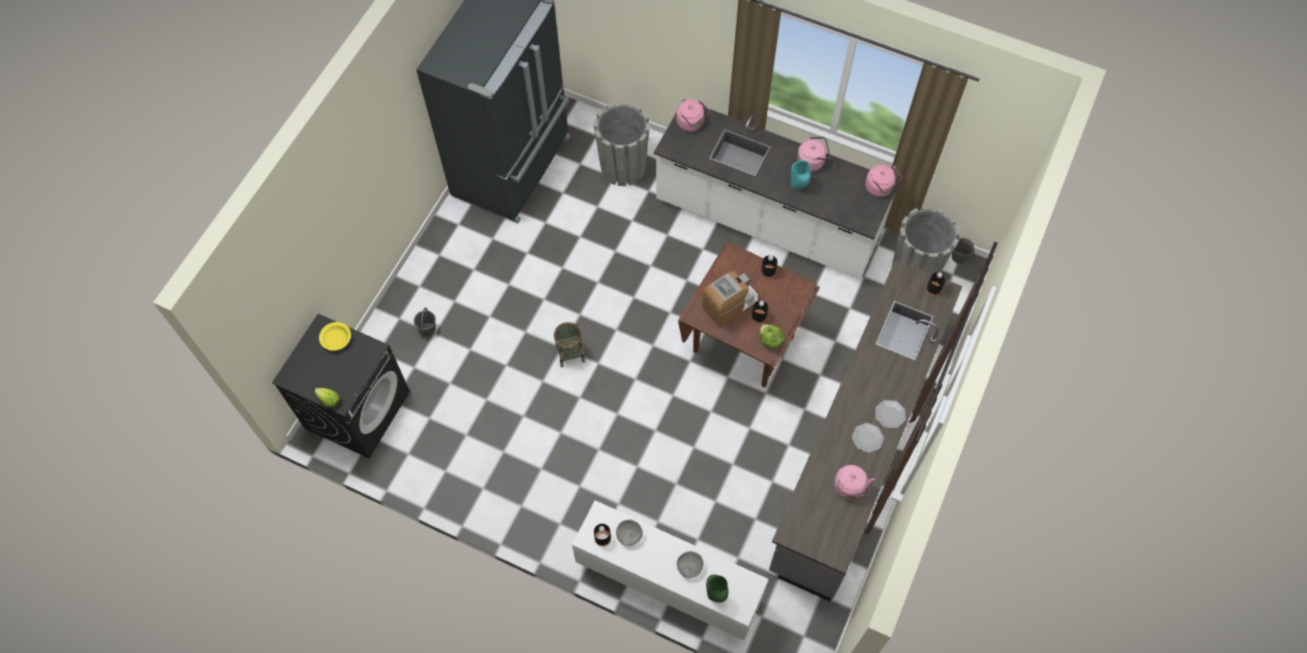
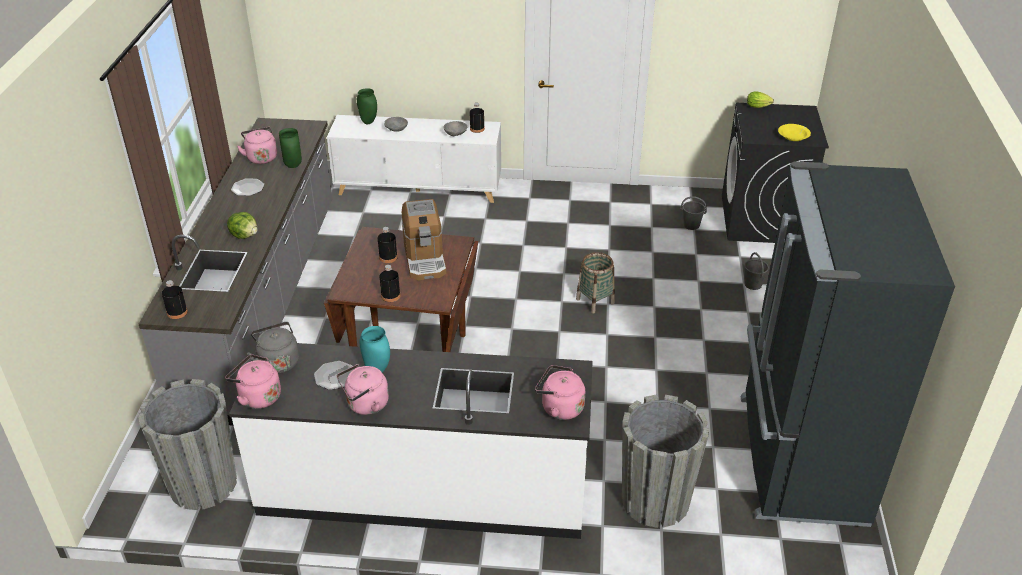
camera: 160 degrees right, 25 degrees down
(730, 305) = (425, 259): coffee machine -> coffee machine turned 45 degrees counterclockwise
(770, 341) = (368, 242): lettuce -> lettuce (245, 235)
(820, 463) = (292, 165): none -> green vase
(863, 214) = (278, 362): none -> grey kettle
(890, 414) = (225, 207): plate -> plate (334, 376)
(959, 257) = (137, 517): grey bucket -> grey bucket (691, 225)

